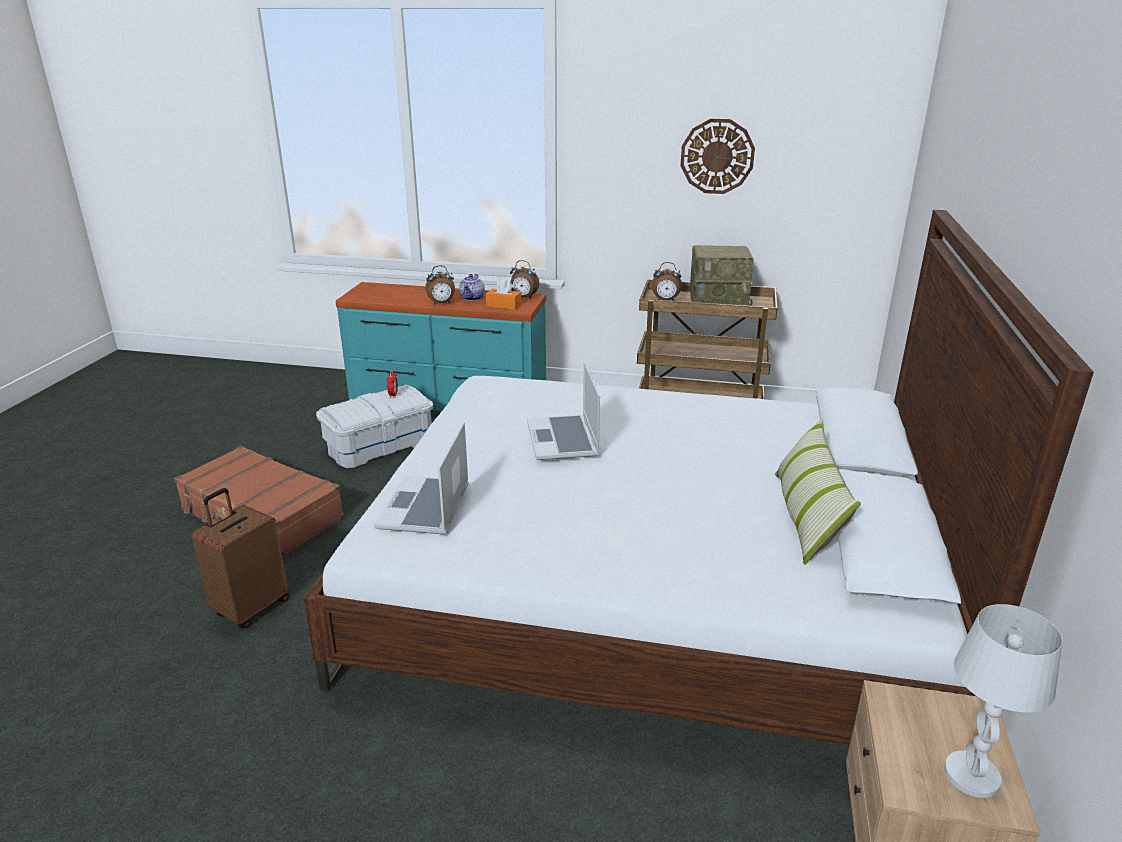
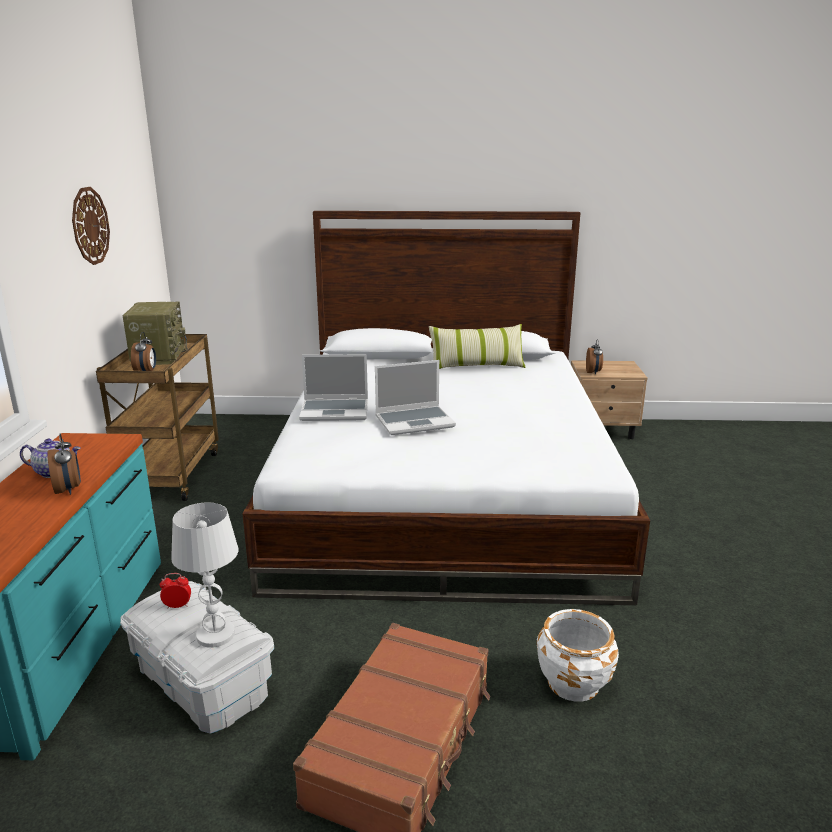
camera: 100 degrees left, 5 degrees down
(251, 608) = (572, 683): brown suitcase -> white planter
(425, 508) = (544, 459): laptop -> laptop (336, 411)
(503, 305) = (100, 450): orange tissue box -> none
(523, 298) = (72, 442): alarm clock -> alarm clock (593, 372)
(971, 775) = (618, 366): white table lamp -> white table lamp (215, 635)

